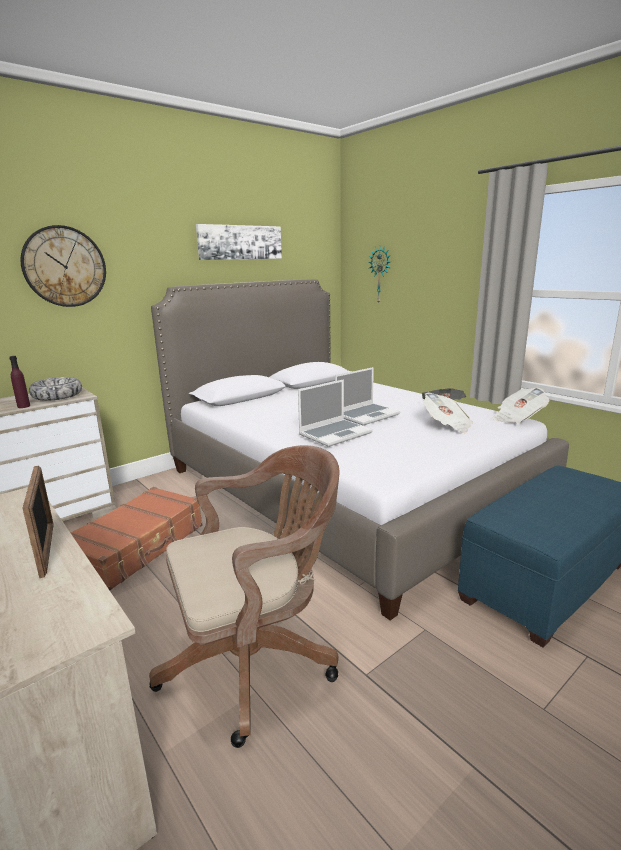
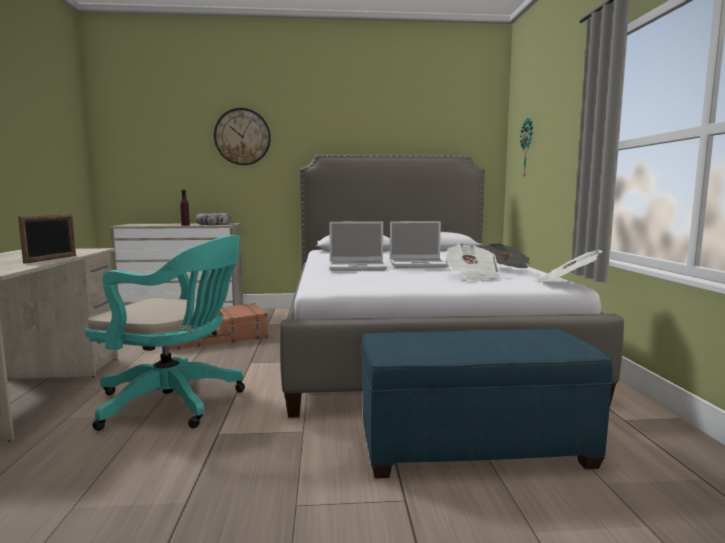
camera: 35 degrees right, 10 degrees down
(240, 242) = (390, 121): picture -> none
(257, 658) = (176, 402): brown office chair -> turquoise office chair

